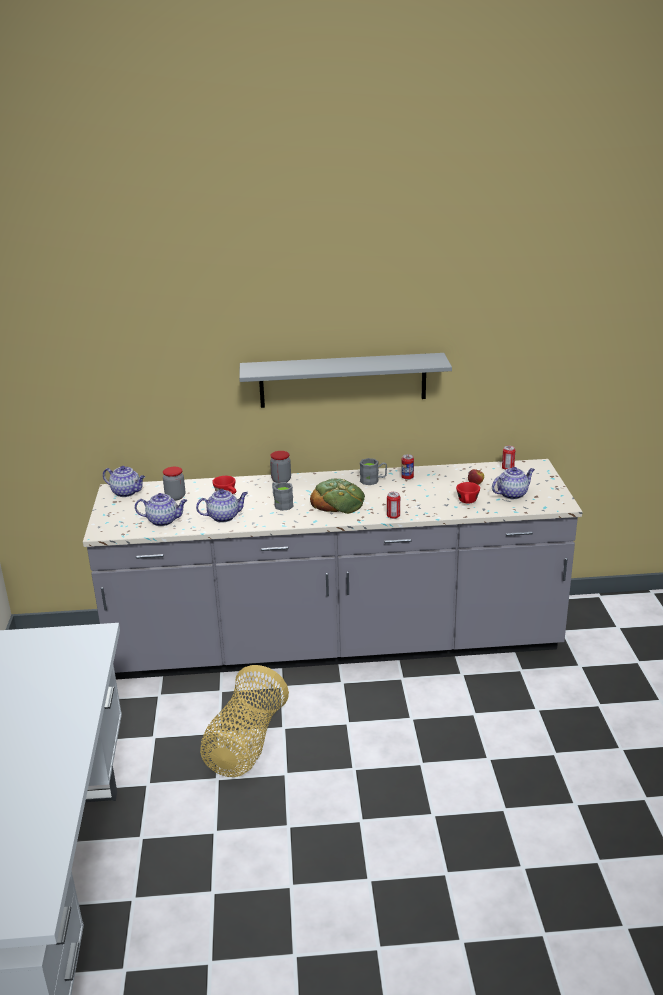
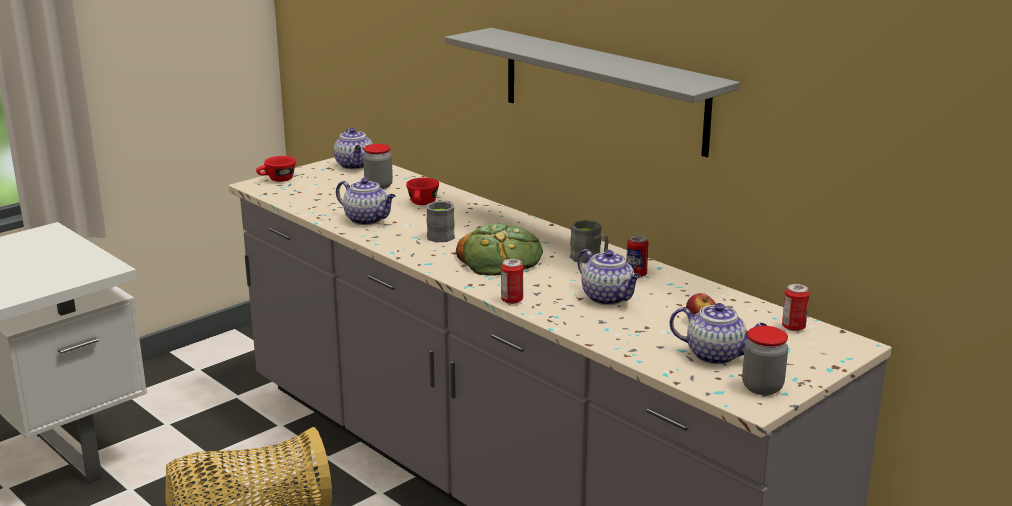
camera: 50 degrees right, 5 degrees down
(163, 521) = (317, 199): teapot -> teapot (608, 298)
(281, 480) = (502, 215): jar -> jar (762, 387)
(467, 502) = (634, 333): red cup -> red cup (277, 180)

